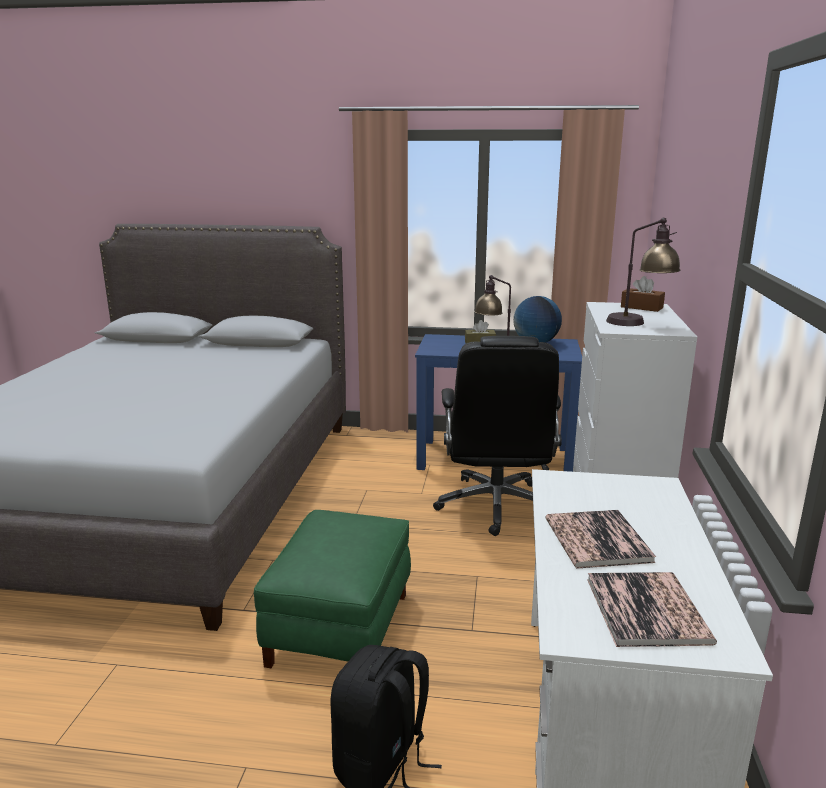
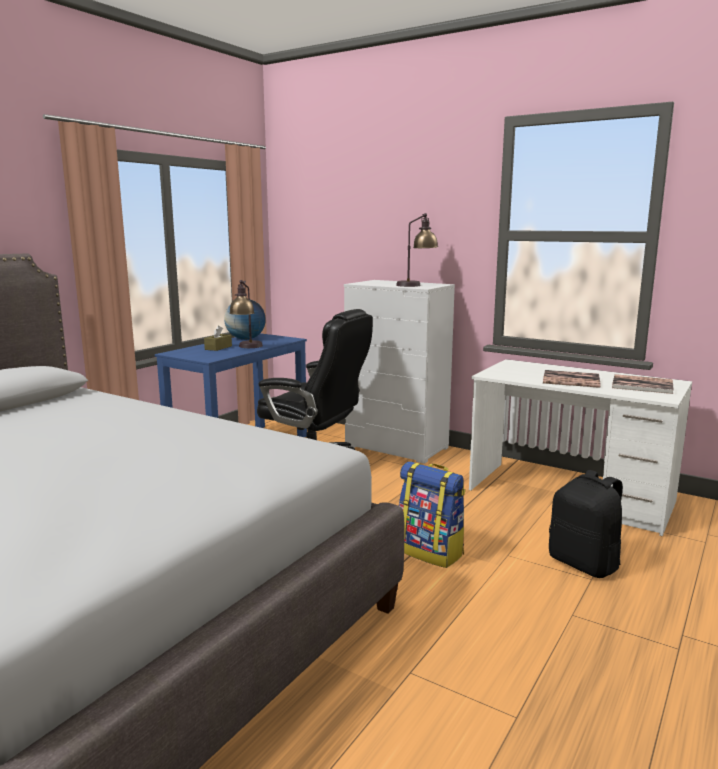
camera: 65 degrees left, 5 degrees down
(341, 629) = (431, 552): green ottoman -> backpack
(641, 307) = (377, 281): brown tissue box -> none

